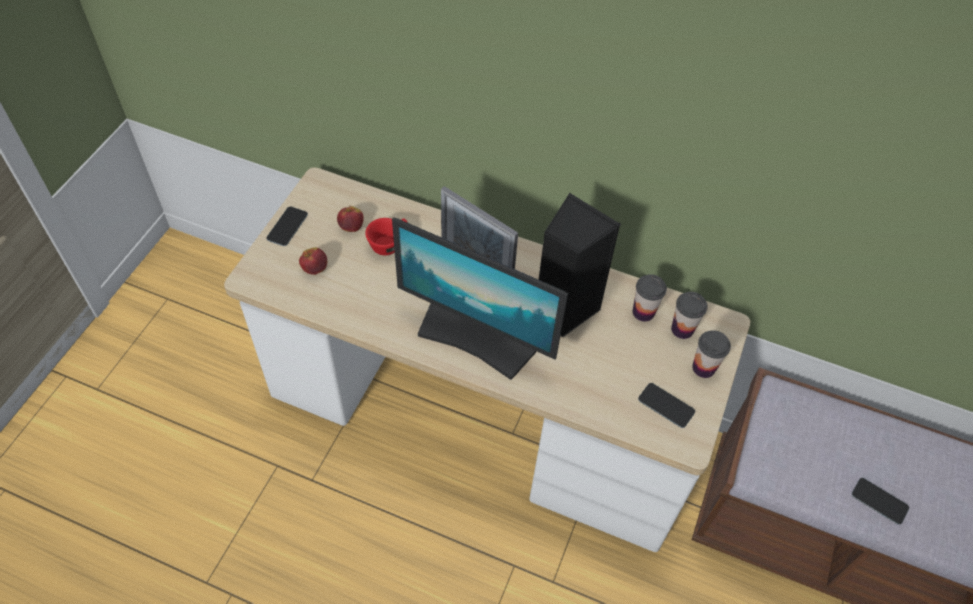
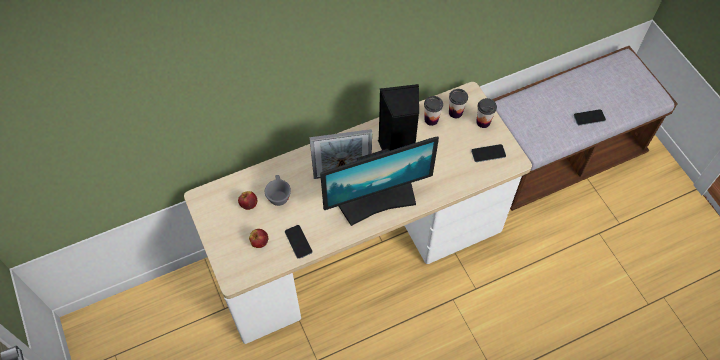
camera: 45 degrees left, 5 degrees up
(287, 226) = (215, 235): phone -> phone (298, 242)
(389, 243) = (278, 195): red cup -> grey cup

